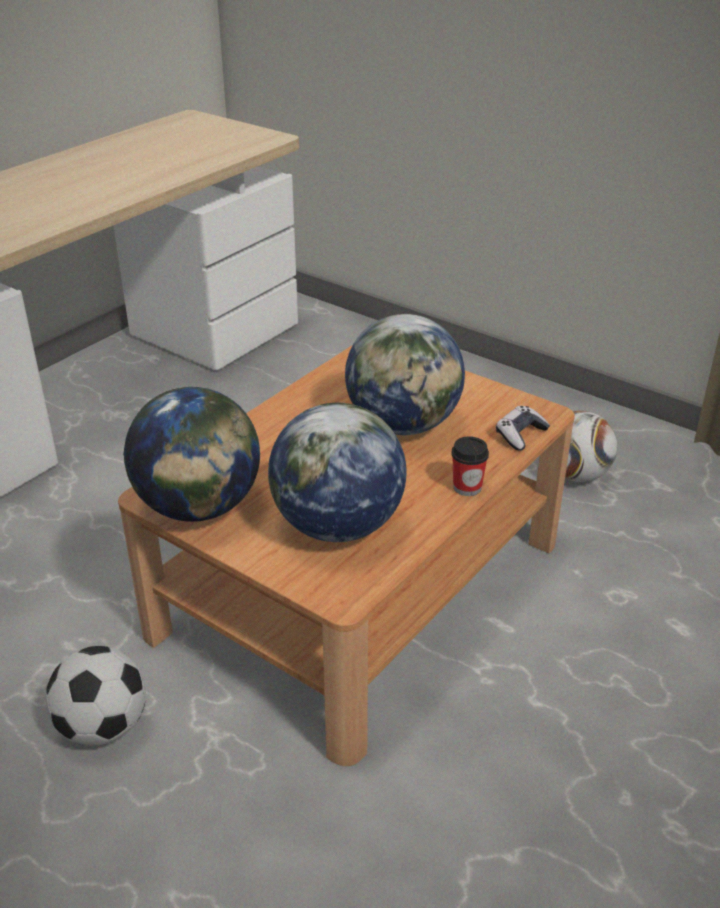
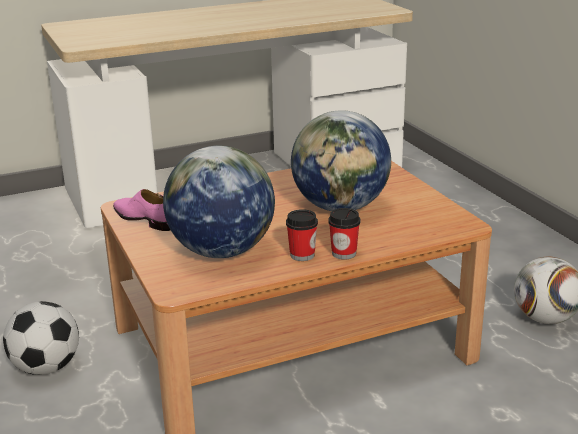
camera: 30 degrees right, 10 degrees down
(199, 508) = (144, 219): globe -> pink shoe
(427, 503) = (302, 255): none -> cup
(520, 435) = (426, 233): game controller -> none

